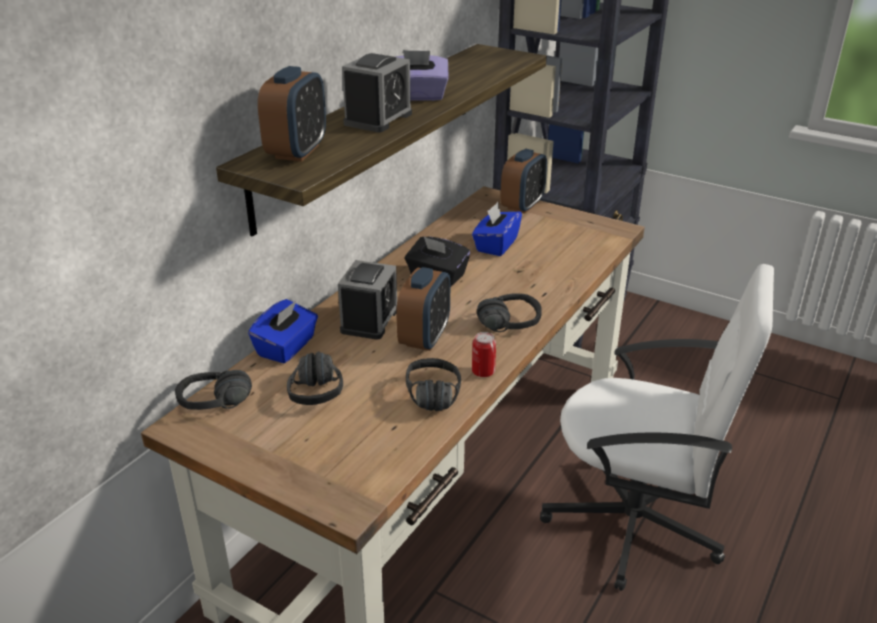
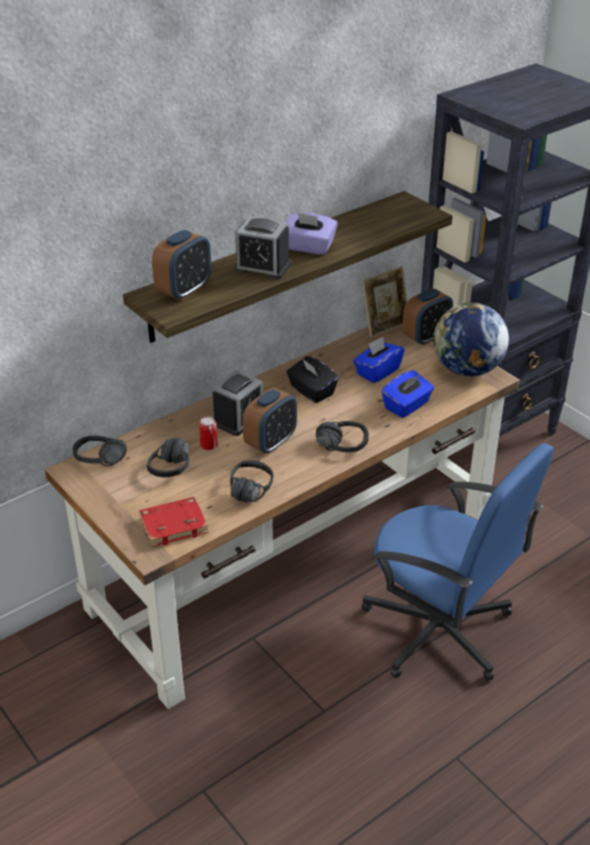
camera: 20 degrees right, 5 degrees up
(287, 347) = (168, 427): blue tissue box -> blue tissue box (407, 406)
(361, 461) = (174, 524): none -> red book
(378, 119) = (262, 267): alarm clock -> alarm clock turned 60 degrees clockwise
(473, 202) = (385, 326): none -> picture frame
(483, 372) = (297, 480): can -> can (209, 446)
(586, 227) = (466, 370): none -> globe
(635, 523) = (439, 631): white office chair -> blue office chair

